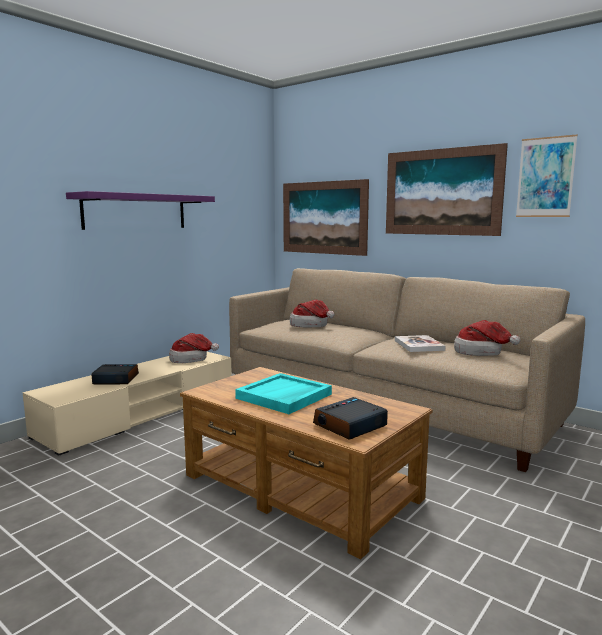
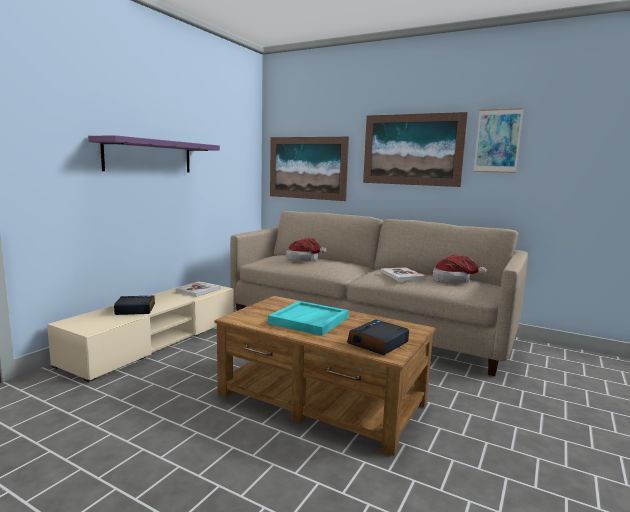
camera: 10 degrees left, 0 degrees up
(191, 359) = (198, 290): hat -> book

